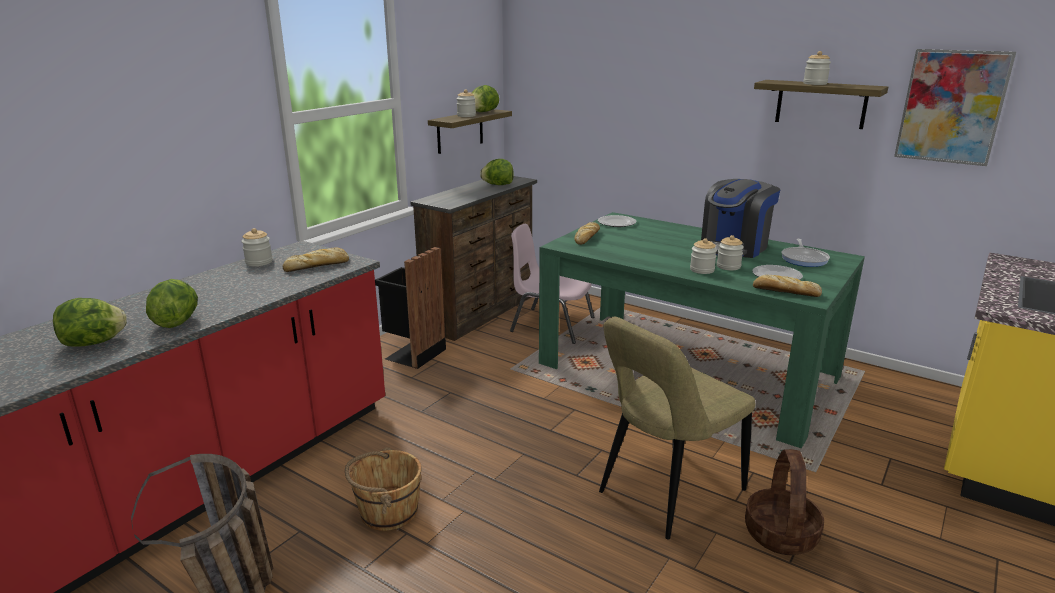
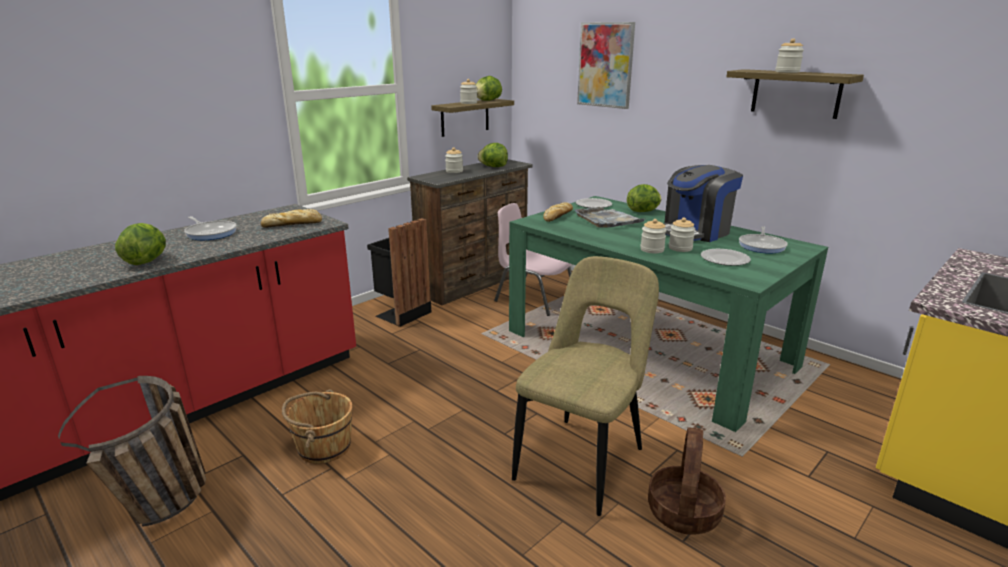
camera: 10 degrees right, 0 degrees up
(94, 343) = (71, 273): lettuce -> lettuce (643, 211)
(228, 282) = (210, 233): none -> frying pan
(259, 262) = (247, 219): jar -> jar (454, 171)
(640, 239) = (608, 220): none -> grey tray
(666, 493) = (583, 460): beige chair -> beige chair turned 150 degrees clockwise
(784, 291) = (724, 274): bread -> none
(951, 107) = (929, 95): picture -> picture (605, 65)

